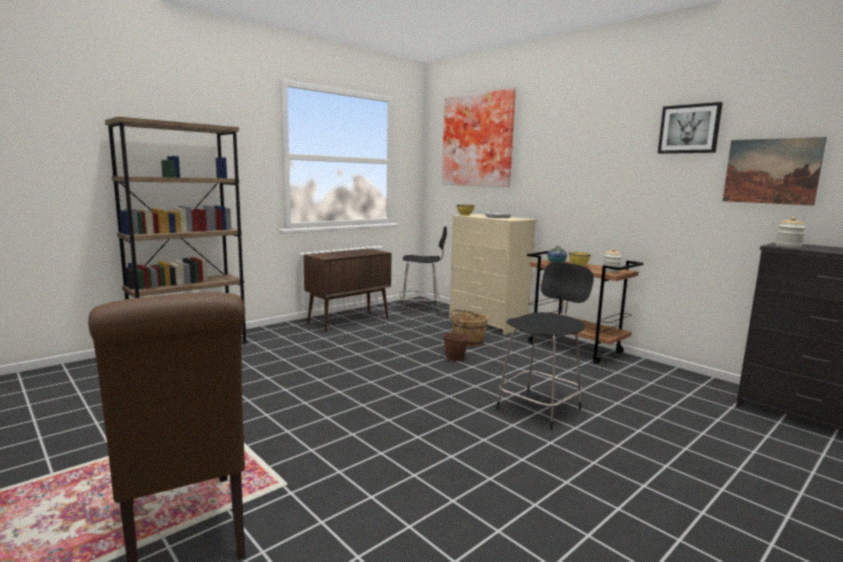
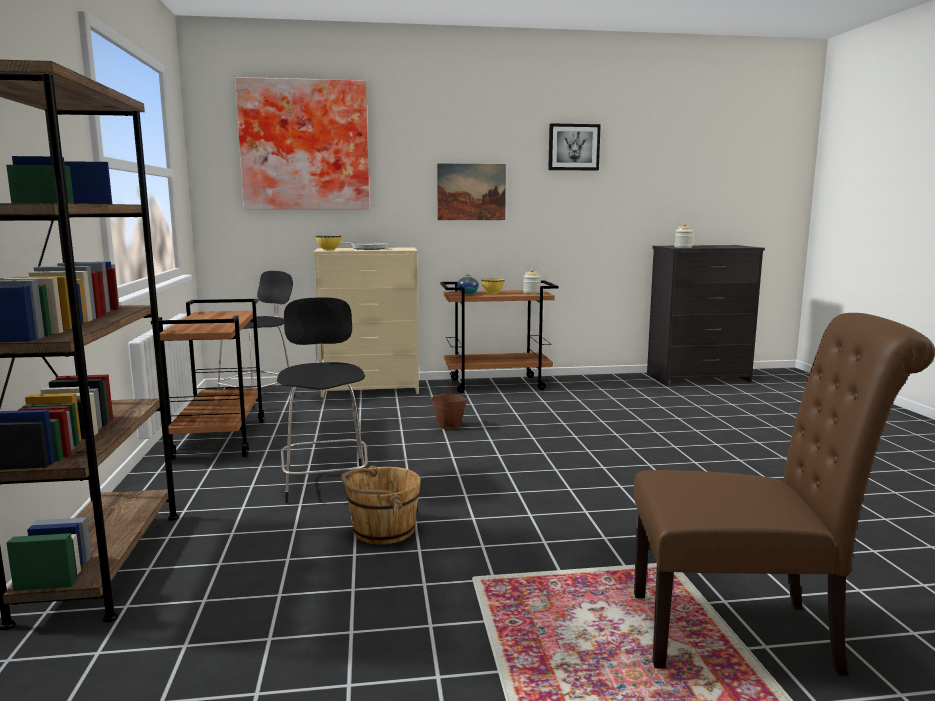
camera: 55 degrees left, 0 degrees up
(349, 321) = (219, 439): brown cabinet -> brown cart
(468, 341) = (411, 410): brown bucket -> brown bucket (382, 530)
(540, 408) = (609, 431): black stool -> black stool (326, 482)
(771, 171) = (640, 187): picture -> picture (471, 192)

